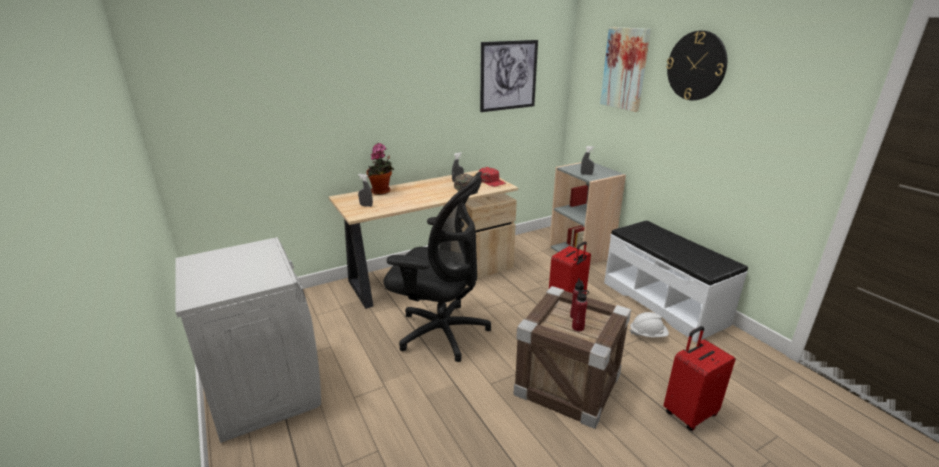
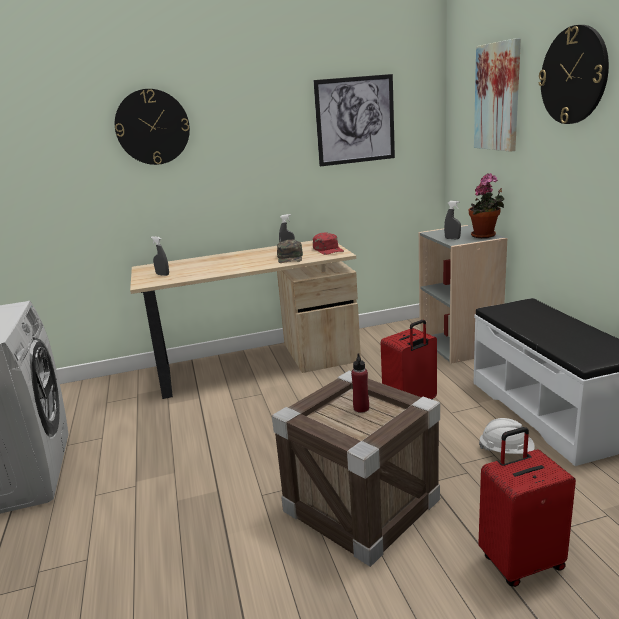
camera: 15 degrees right, 5 degrees down
(352, 77) = (152, 127): none -> wall clock
(382, 192) = (192, 261): potted plant -> potted plant (485, 236)
(437, 332) = (228, 430): black office chair -> none
(578, 327) = (355, 422): red bottle -> none

